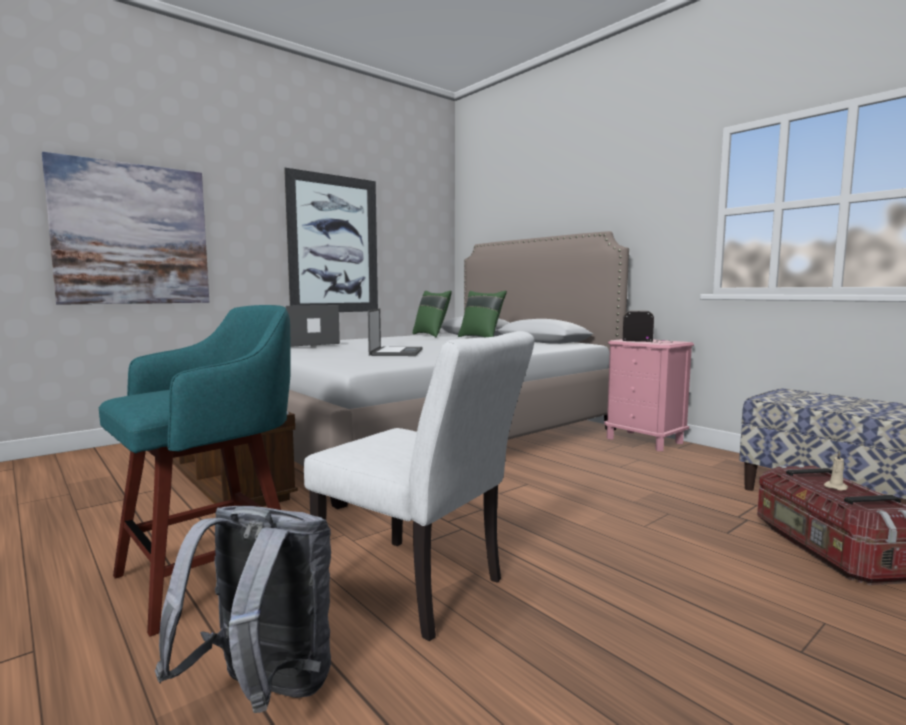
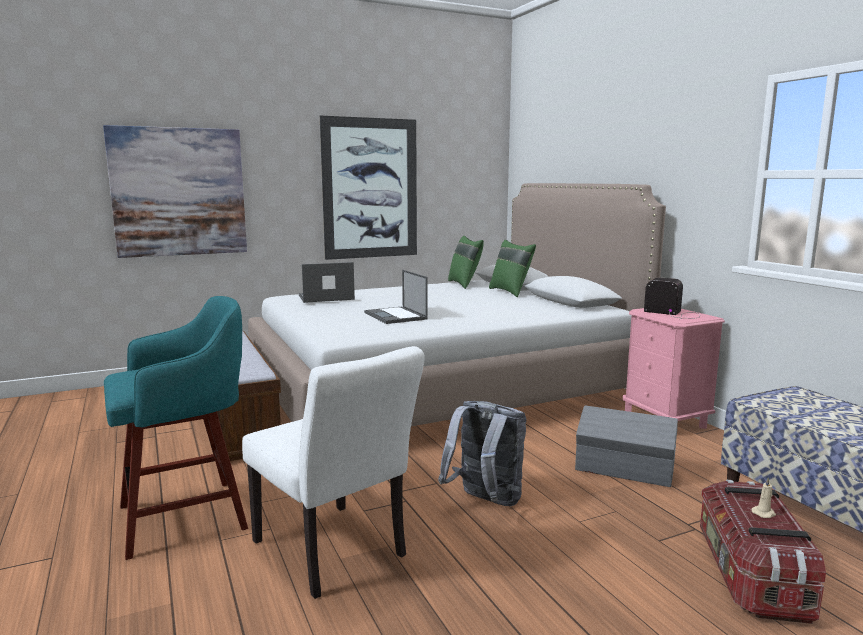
camera: 15 degrees right, 5 degrees up
(263, 693) = (179, 616): grey backpack -> grey backpack (485, 502)
(396, 352) = (396, 316): laptop -> laptop turned 135 degrees clockwise
(646, 480) = (625, 470): none -> grey storage box

